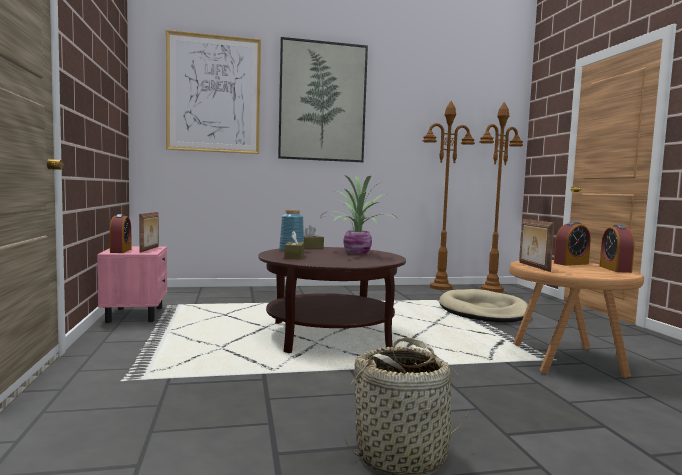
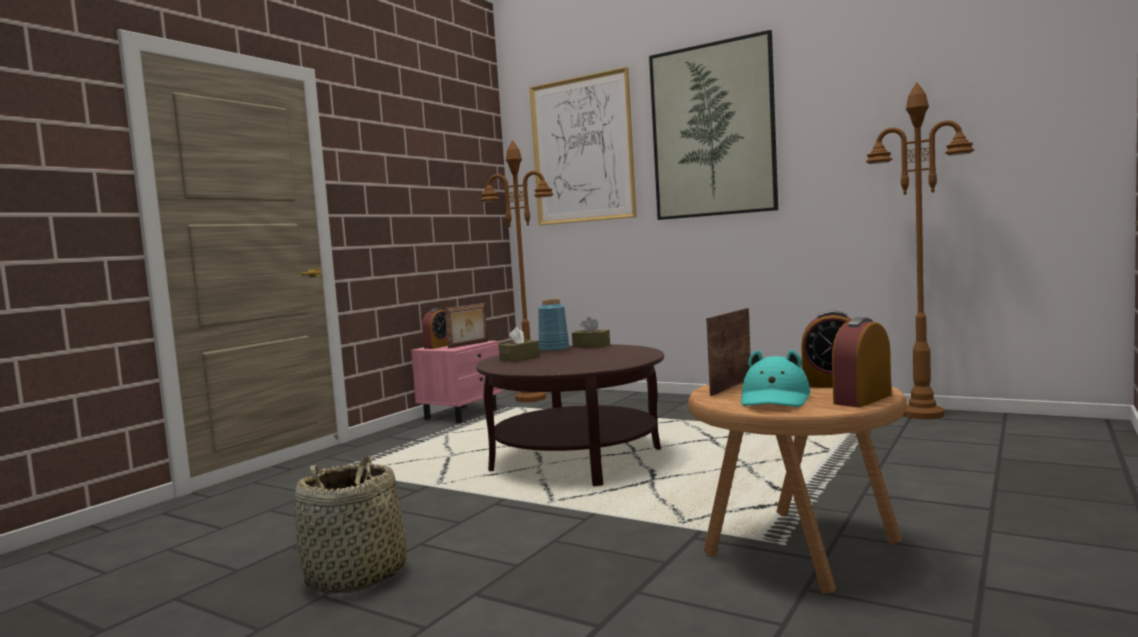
camera: 45 degrees right, 0 degrees up
(355, 253) = (609, 355): potted plant -> none
(483, 311) = (885, 459): beige dog bed -> none
(492, 289) = (1024, 426): brown floor lamp -> brown floor lamp (531, 398)
(585, 271) = (775, 399): none -> turquoise hat

